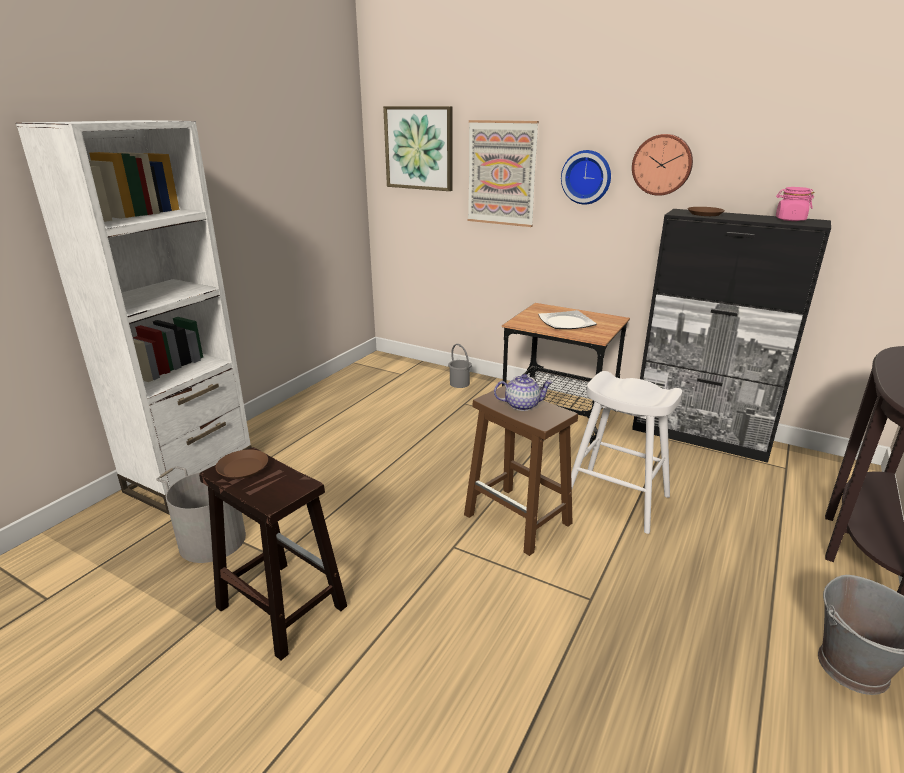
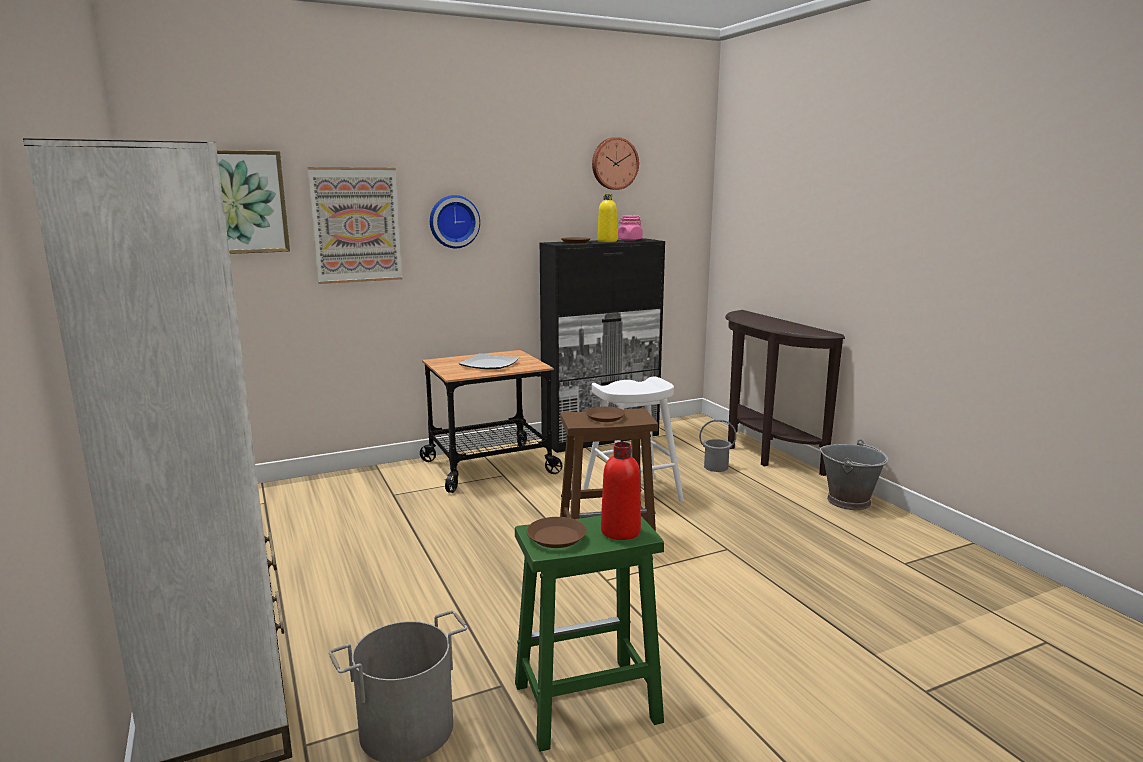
camera: 55 degrees left, 10 degrees down
(272, 491) = (620, 531): none -> red bottle
(280, 606) = (584, 703): brown stool -> green stool
(459, 384) = (351, 483): grey bucket -> grey bucket (716, 467)
(522, 405) = (605, 417): teapot -> brown plate
(662, 164) = (520, 205): wall clock -> wall clock (614, 163)
(748, 218) = (607, 241): none -> yellow bottle

